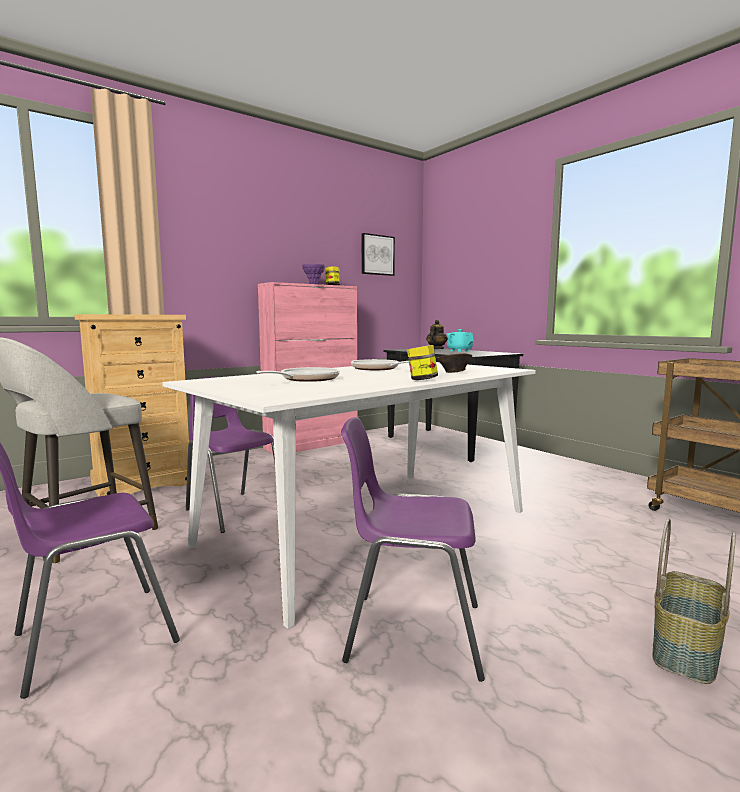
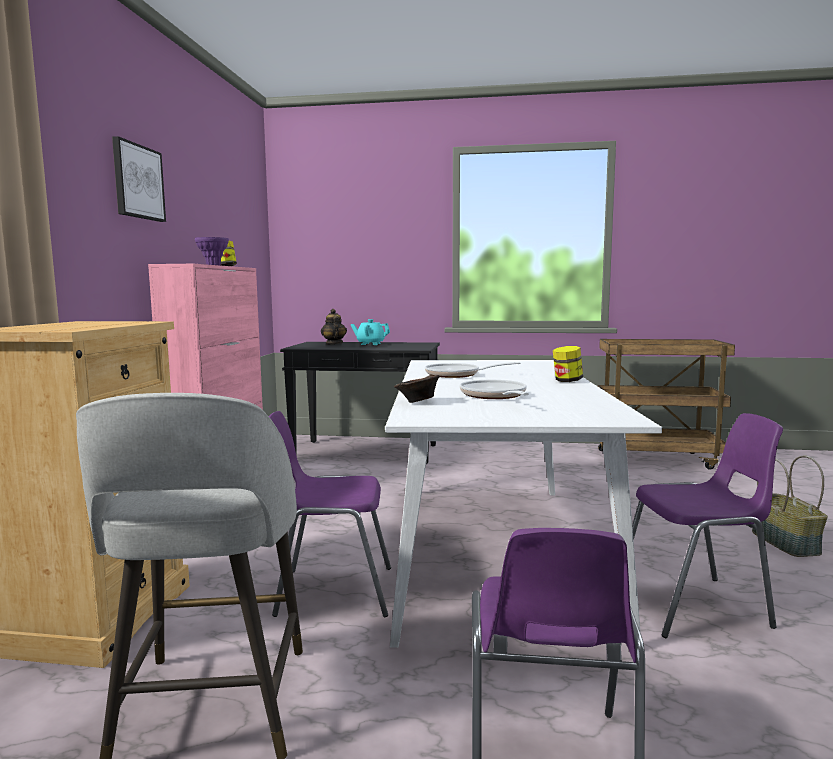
camera: 45 degrees left, 0 degrees up
(377, 255) = (239, 224): picture -> picture (137, 182)
(411, 632) = (695, 605): purple chair -> purple chair turned 150 degrees counterclockwise
(453, 373) = (536, 370): brown bowl -> brown bowl (417, 402)

